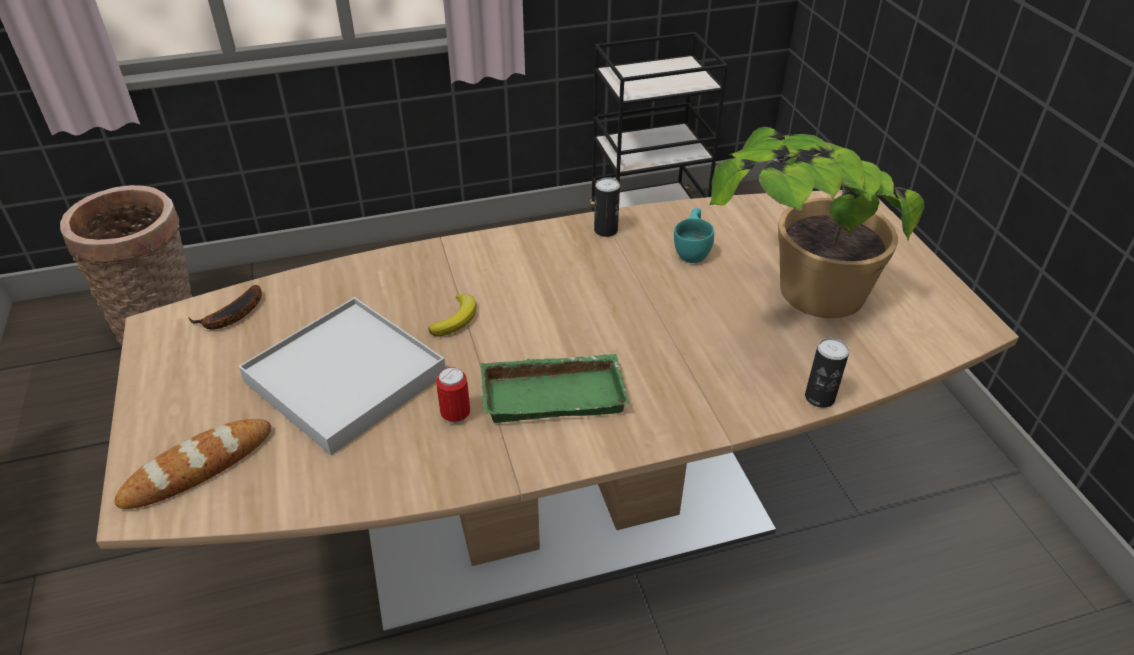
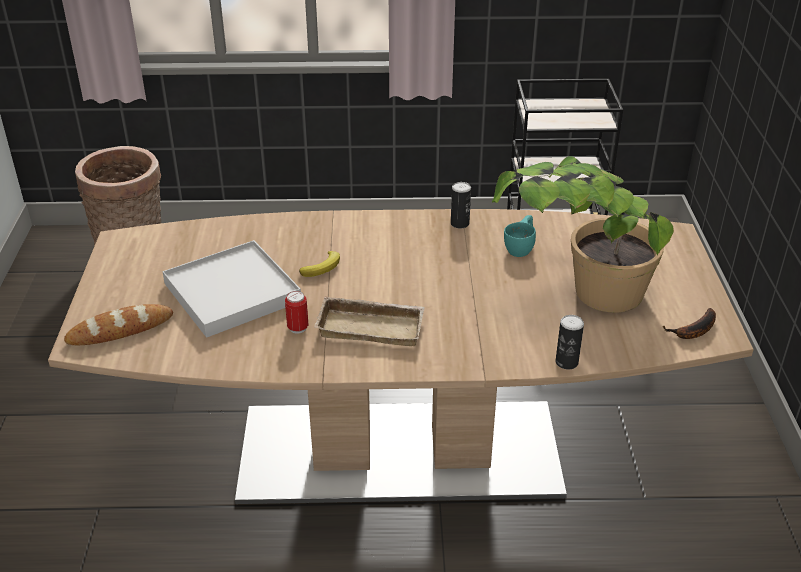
camera: 15 degrees right, 5 degrees down
(231, 317) = (169, 242): banana -> banana (694, 331)
(554, 393) = (372, 326): green tray -> beige tray

